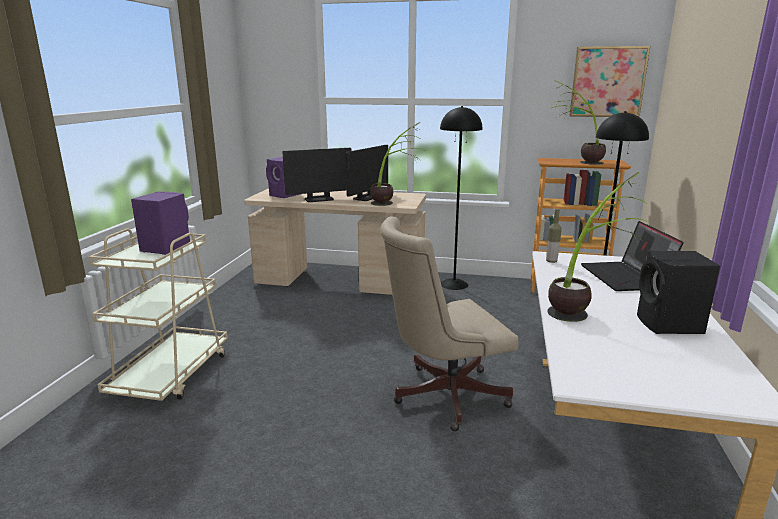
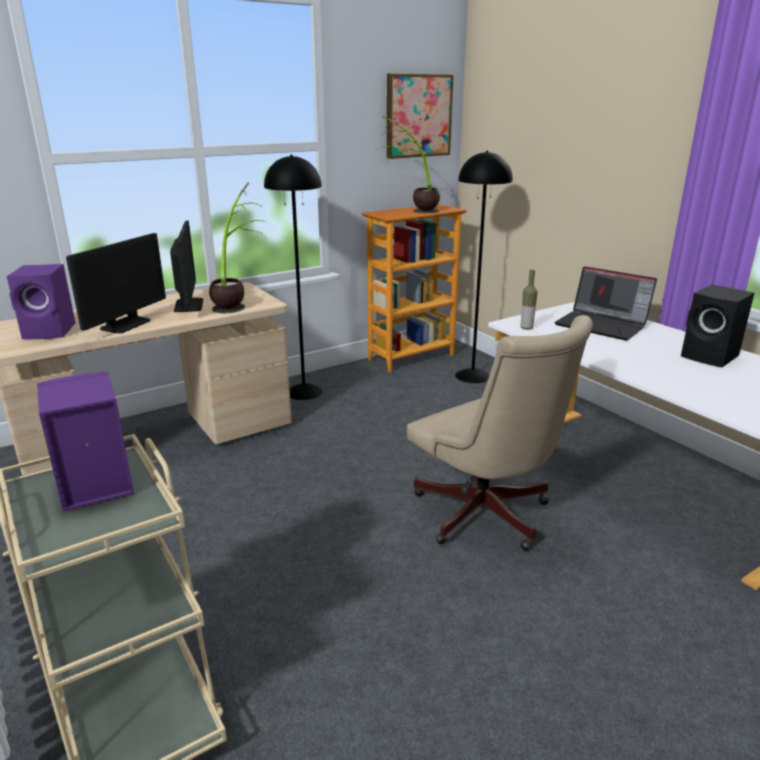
camera: 45 degrees left, 5 degrees up
(442, 395) = (486, 517): beige office chair -> beige office chair turned 60 degrees counterclockwise
(585, 309) = (647, 365): potted plant -> none

